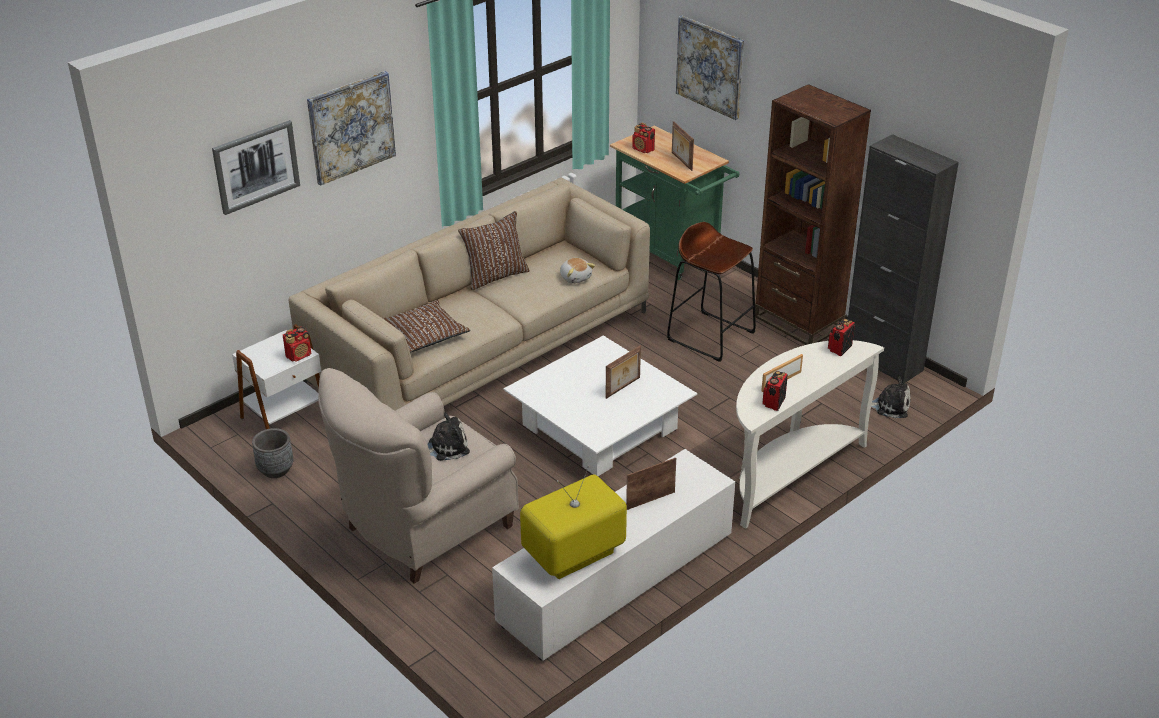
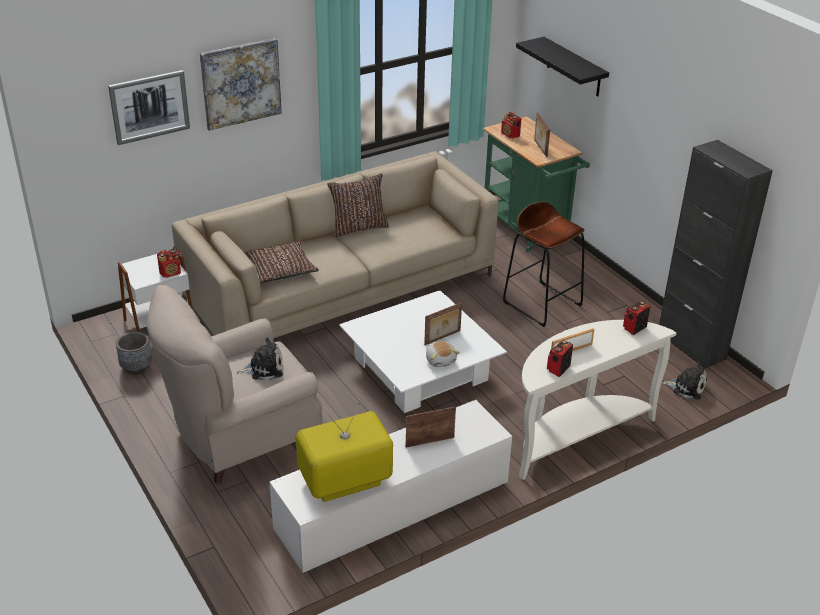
camera: 10 degrees right, 0 degrees up
(575, 277) = (426, 237): plush toy -> plush toy (441, 360)
(710, 67) = (574, 67): picture -> black shelf
(798, 322) = (623, 301): brown bookcase -> none

